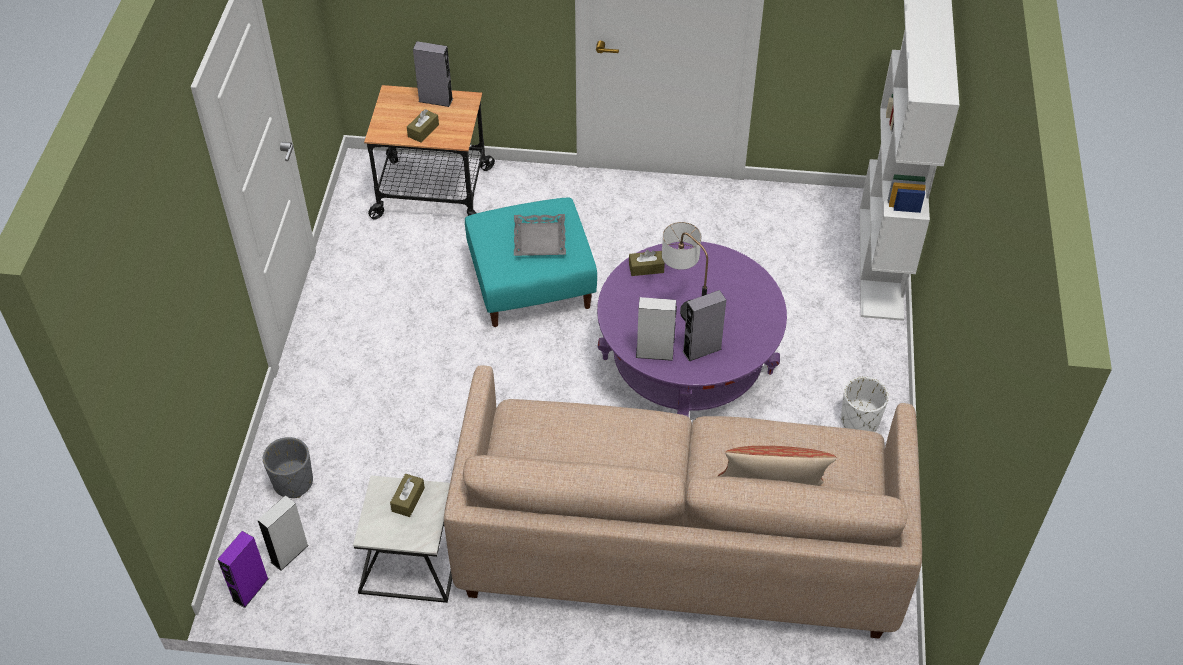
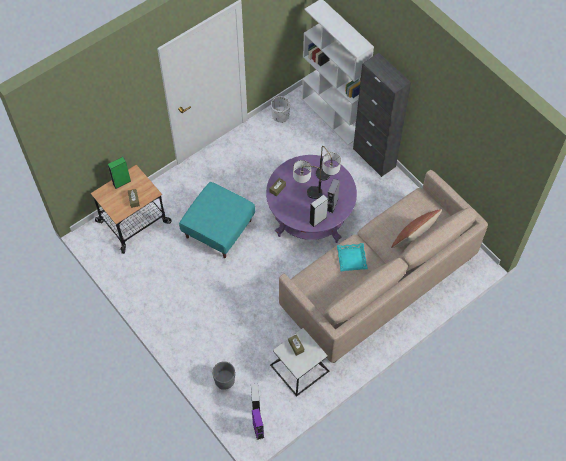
camera: 45 degrees left, 10 degrees up
(435, 100) = (121, 182): grey speaker -> green speaker
(540, 239) = (221, 208): grey tray -> none
(634, 442) = (352, 259): none -> turquoise tray
(737, 310) = (327, 179): none -> table lamp
(859, 421) = (388, 186): white planter -> white planter (280, 116)
(883, 364) = (374, 157): none -> black cabinet

